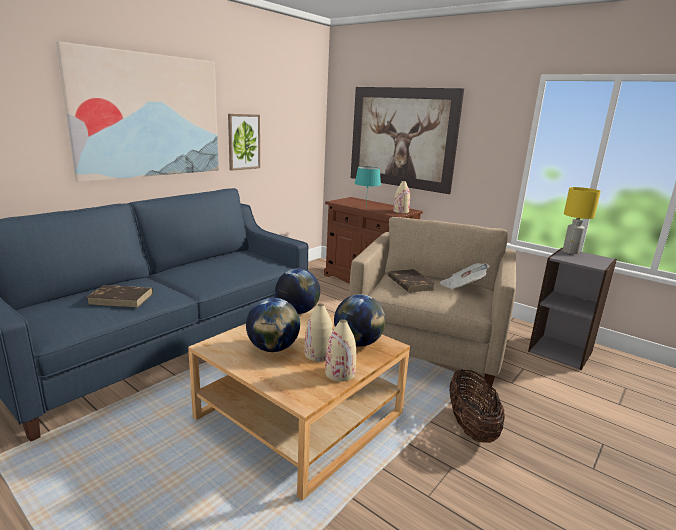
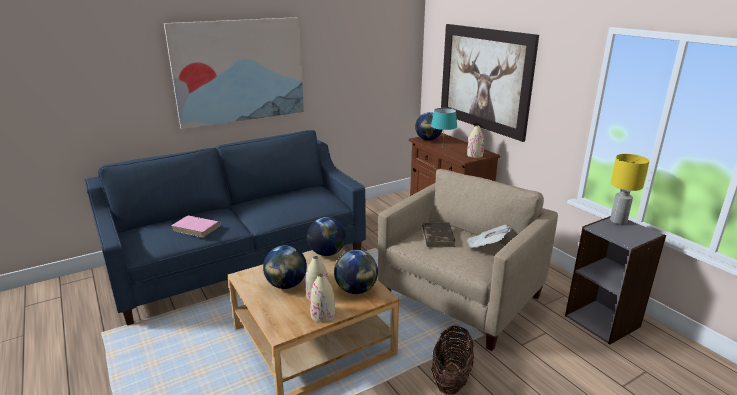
camera: 20 degrees right, 5 degrees up
(122, 299) = (196, 228): brown book -> pink book
(243, 142) = (330, 84): picture -> none
(345, 202) = (428, 140): none -> globe

